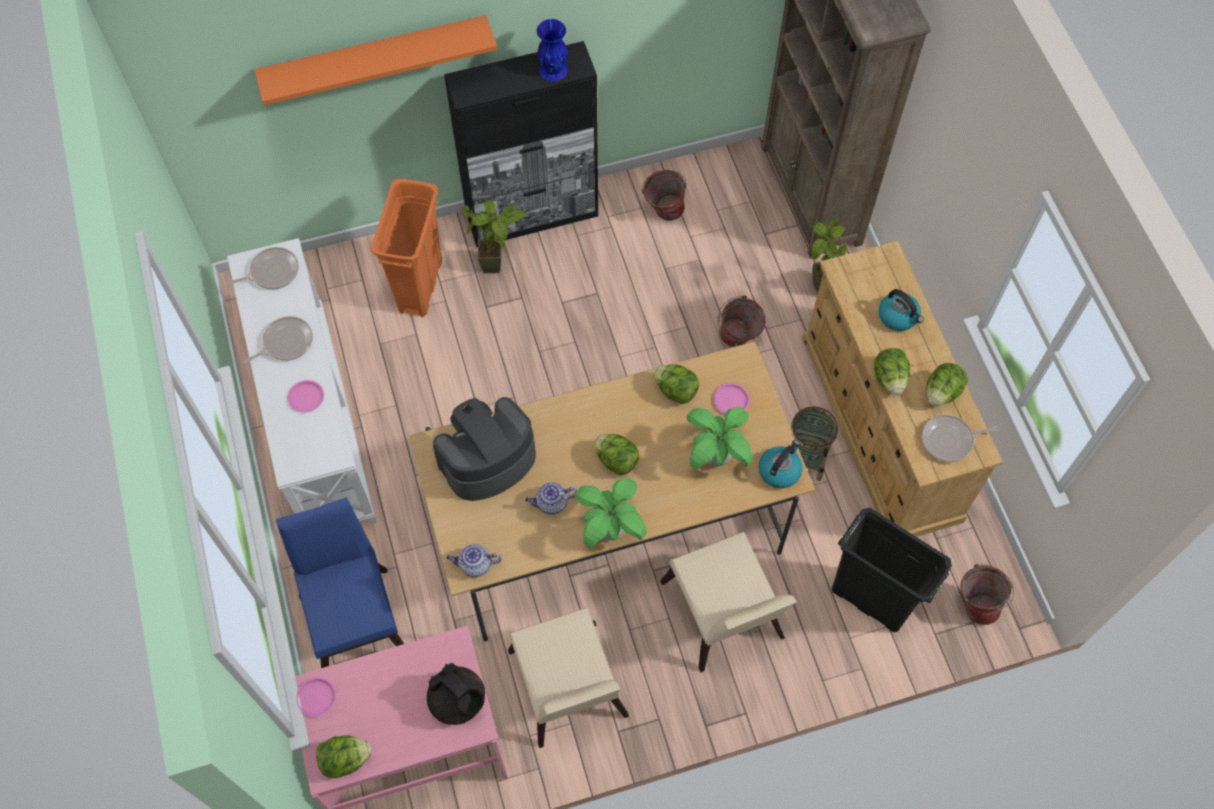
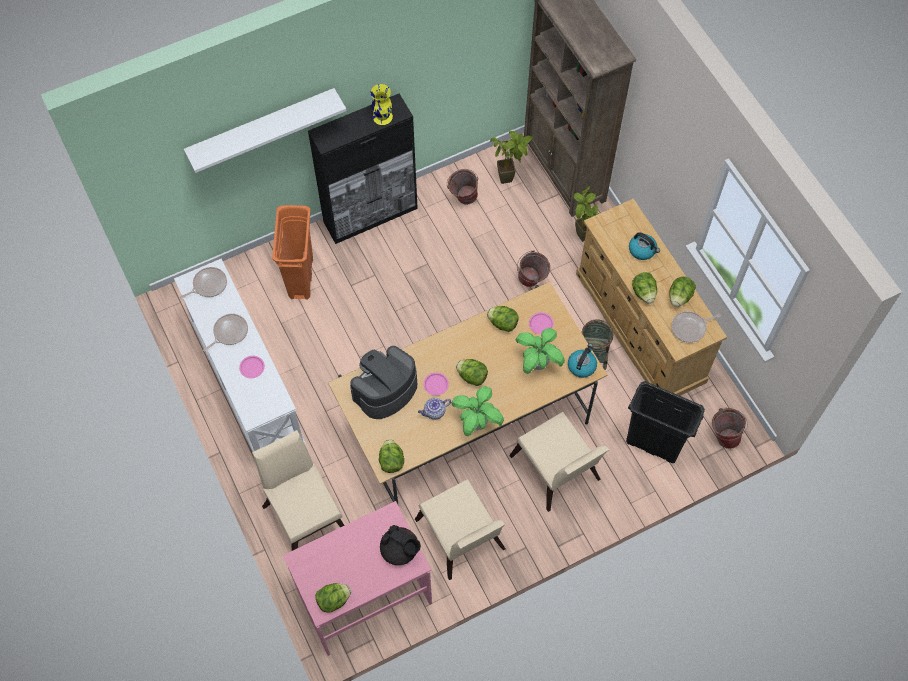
camera: 10 degrees left, 0 degrees up
(316, 697) = (305, 564): pink plate -> pink plate (436, 384)
(355, 618) = (305, 515): blue chair -> beige chair
(375, 57) = (262, 127): orange shelf -> white shelf
(474, 565) = (391, 461): teapot -> lettuce
(500, 268) = (355, 256): potted plant -> potted plant (511, 179)
(553, 69) = (382, 116): blue vase -> yellow vase

